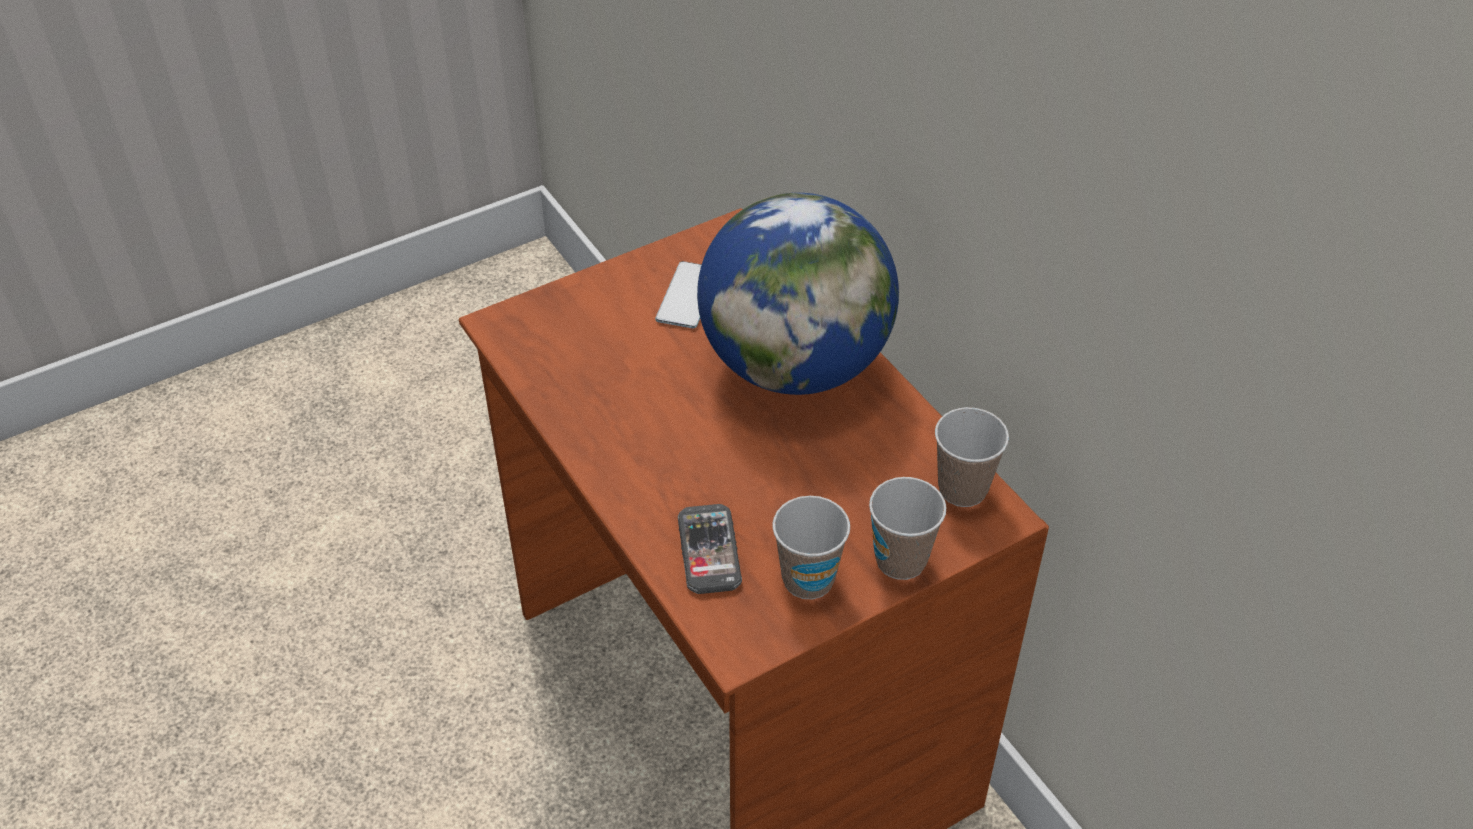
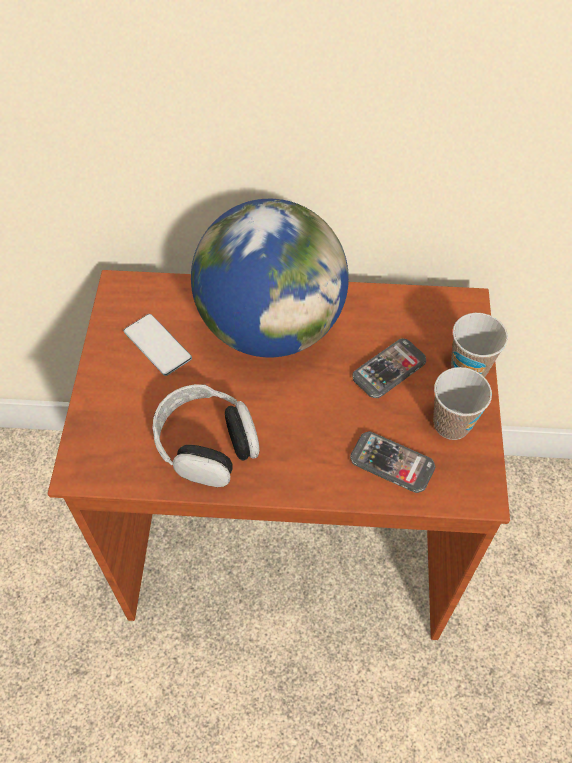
camera: 55 degrees left, 10 degrees up
(604, 394) = (206, 444): none -> headphones
(831, 489) = (389, 369): none -> phone
(962, 489) = (435, 308): cup -> none

